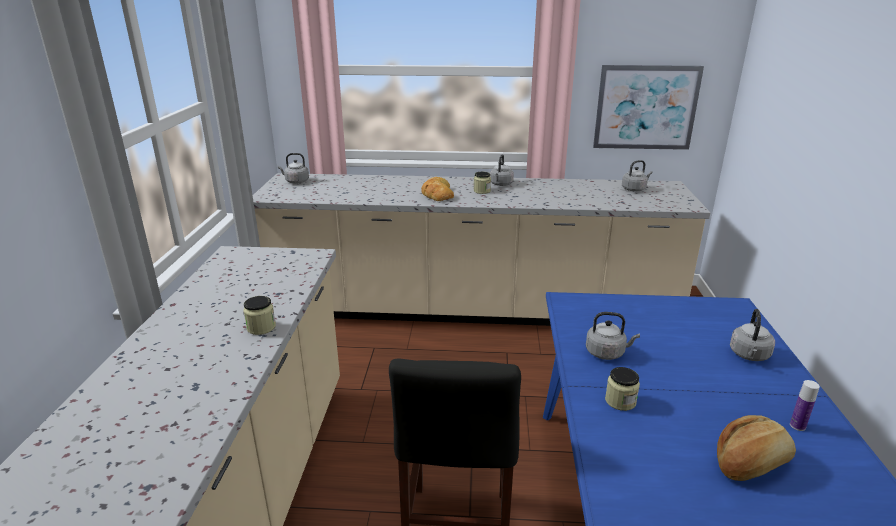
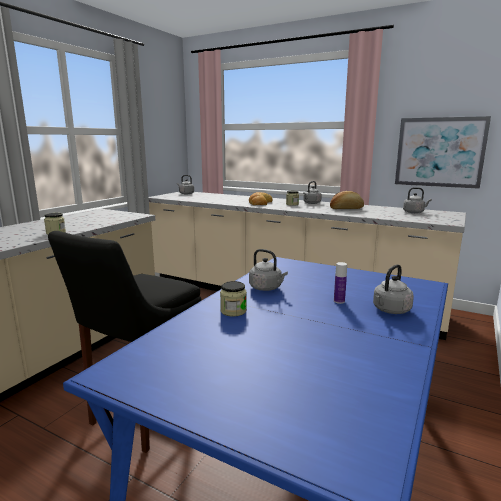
camera: 25 degrees right, 10 degrees down
(751, 463) = (282, 366): bread -> bread (346, 209)
(797, 426) = (367, 356): bottle -> bottle (339, 301)

